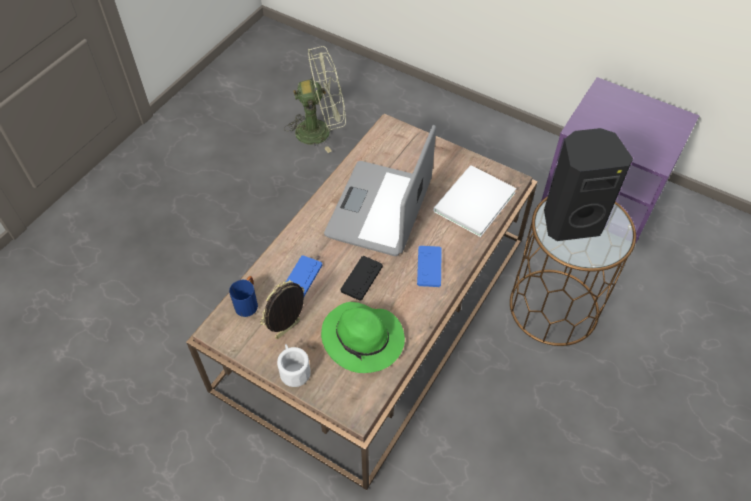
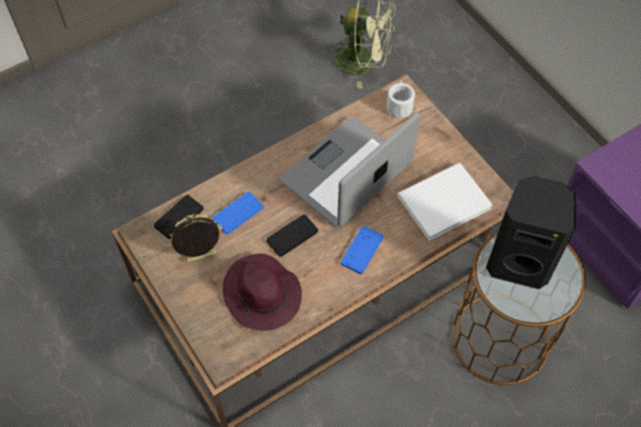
camera: 25 degrees right, 5 degrees up
(248, 303) = (179, 217): blue mug -> black game controller
(294, 370) = (186, 297): white mug -> white mug (399, 105)
(364, 339) = (263, 295): green hat -> purple hat

